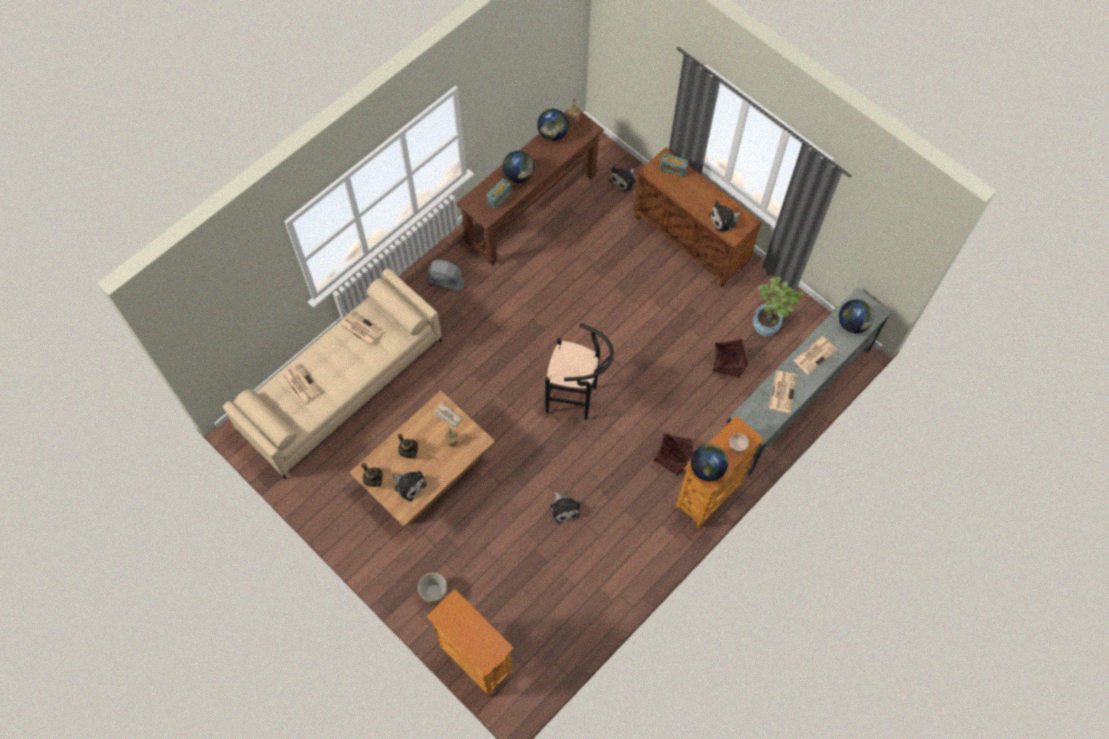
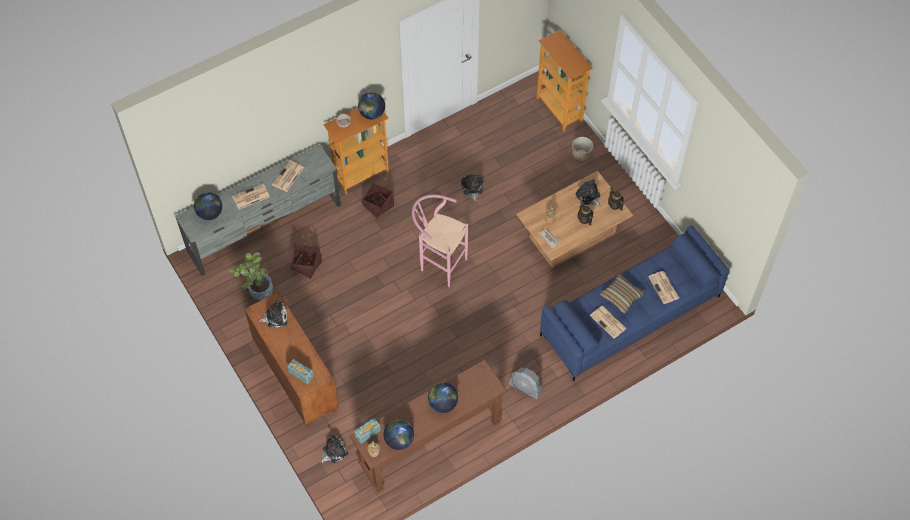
camera: 165 degrees left, 5 degrees down
(342, 385) = (630, 316): beige sofa -> blue sofa
(350, 362) = (621, 296): none -> pillow
(499, 198) = (466, 386): radio -> radio (367, 433)
(576, 400) = (439, 264): black stool -> pink stool

